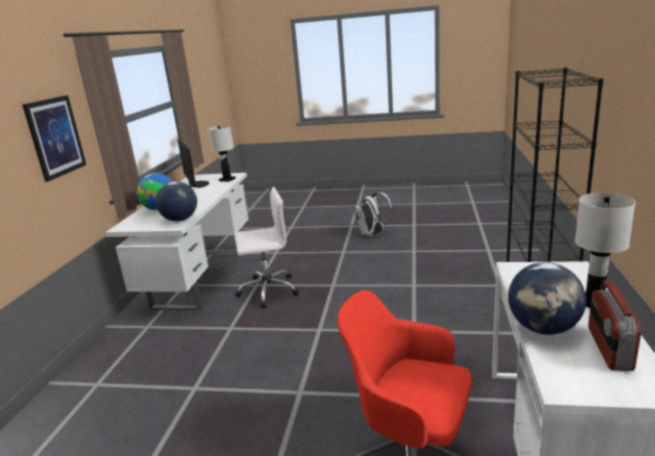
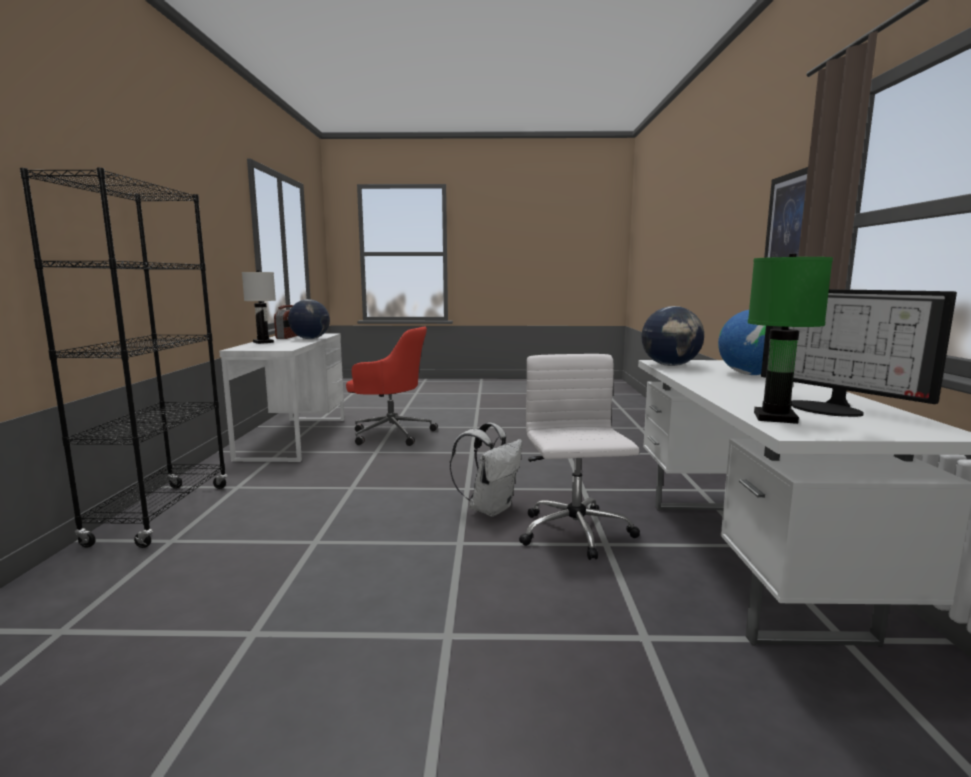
camera: 170 degrees right, 10 degrees down
(227, 179) = (774, 417): white table lamp -> green table lamp
(267, 290) = (575, 533): white office chair -> white office chair turned 105 degrees clockwise
(372, 234) = (341, 732): white backpack -> white backpack (490, 508)

